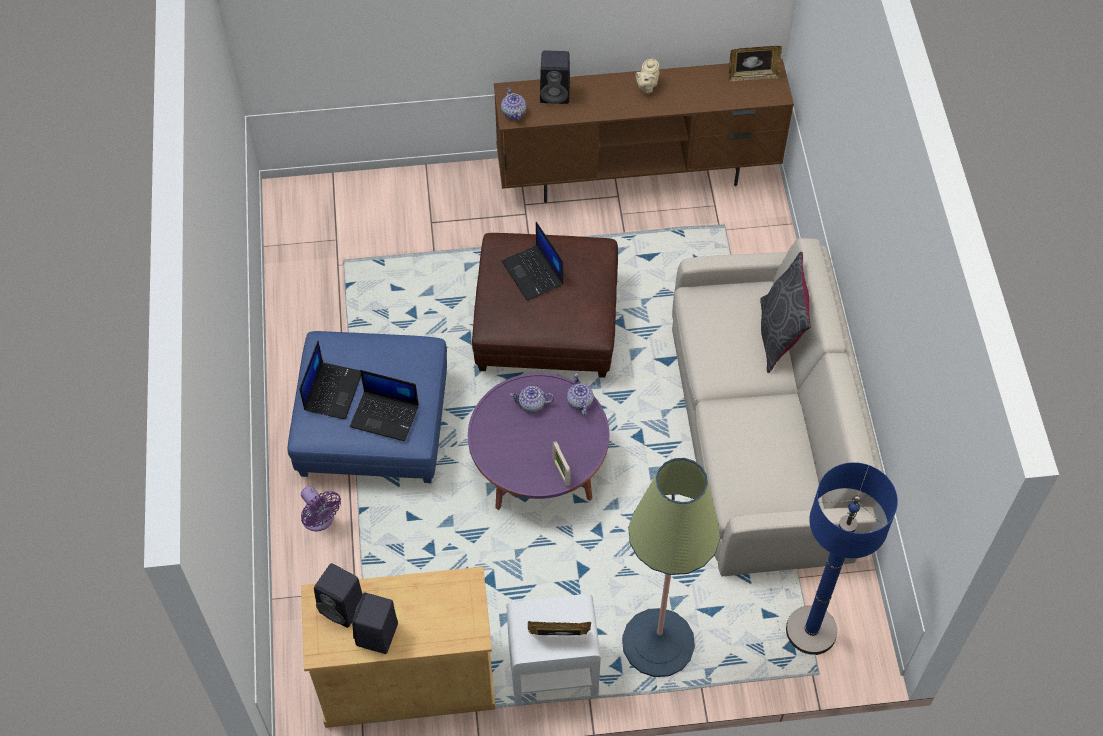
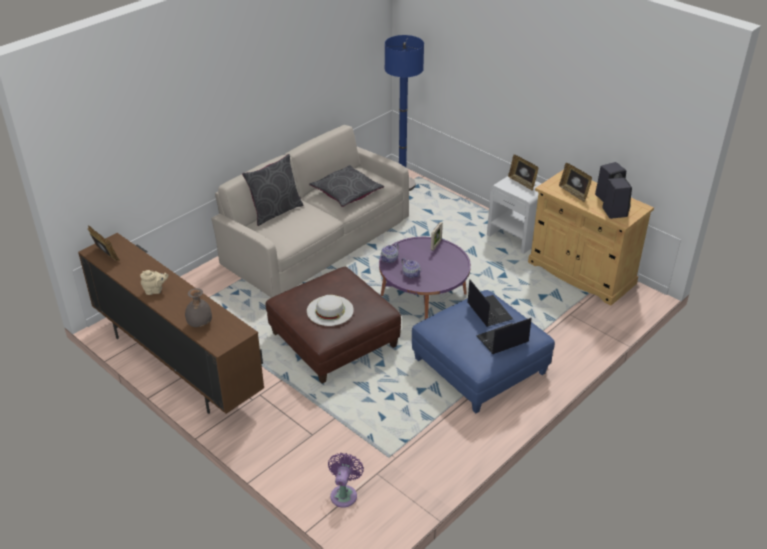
camera: 130 degrees left, 20 degrees down
(319, 519) = (556, 350): purple fan -> purple fan (344, 494)
(426, 601) = (574, 193): none -> picture frame
(514, 112) = (236, 333): teapot -> none
(533, 273) = (330, 310): laptop -> white hat
(556, 93) = (199, 324): black speaker -> grey vase
(658, 643) = (462, 217): floor lamp -> none
(757, 440) = (346, 192): none -> grey pillow

